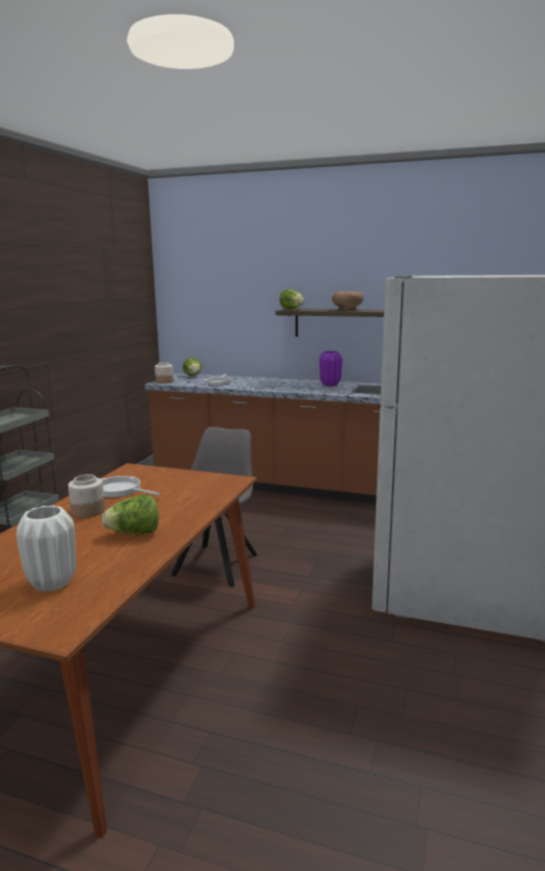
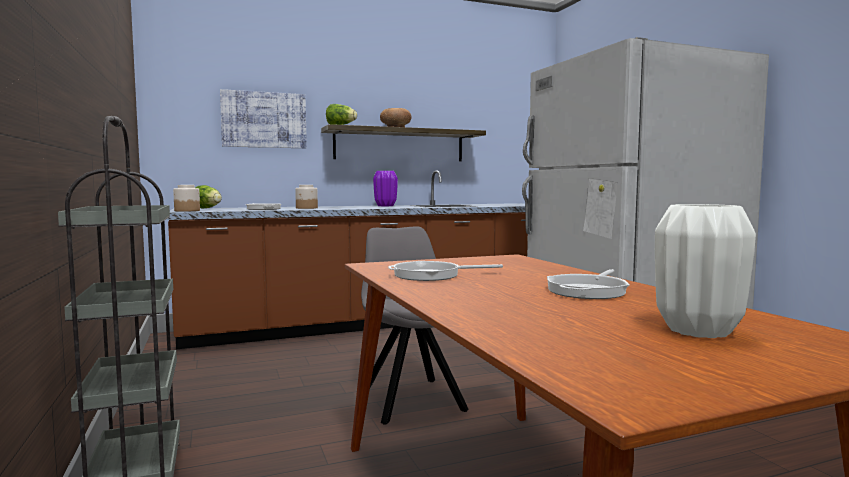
camera: 40 degrees left, 10 degrees down
(88, 511) = (467, 290): jar -> jar (306, 208)
(134, 533) = (588, 290): lettuce -> frying pan
(239, 302) = (264, 120): none -> picture

